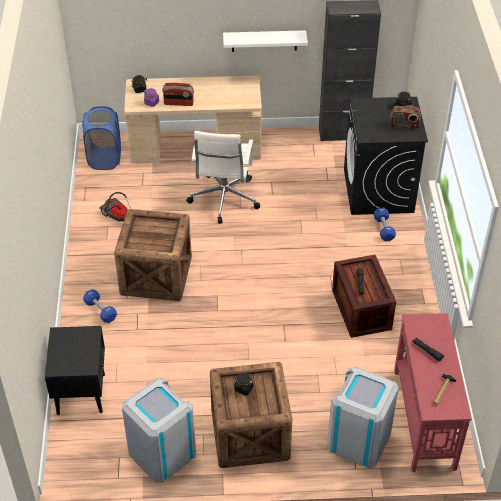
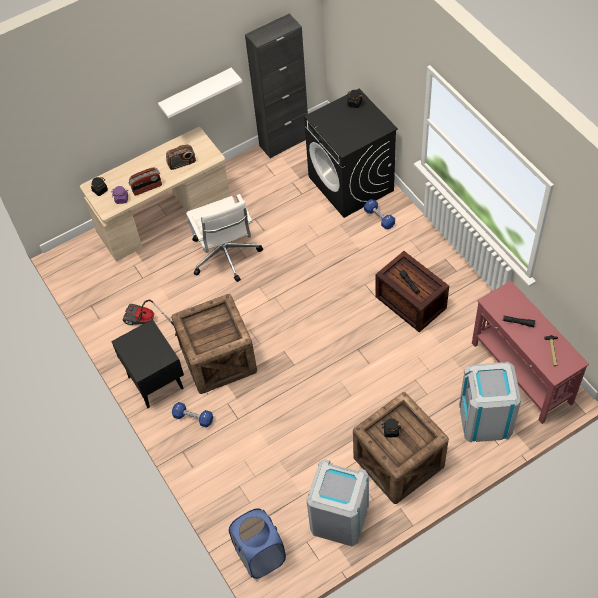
camera: 25 degrees left, 10 degrees up
(81, 393) = (233, 502): black nightstand -> black nightstand (155, 381)
(104, 159) = (88, 268): blue laundry basket -> blue laundry basket (260, 555)
(404, 125) = (368, 122): radio -> radio (182, 163)

